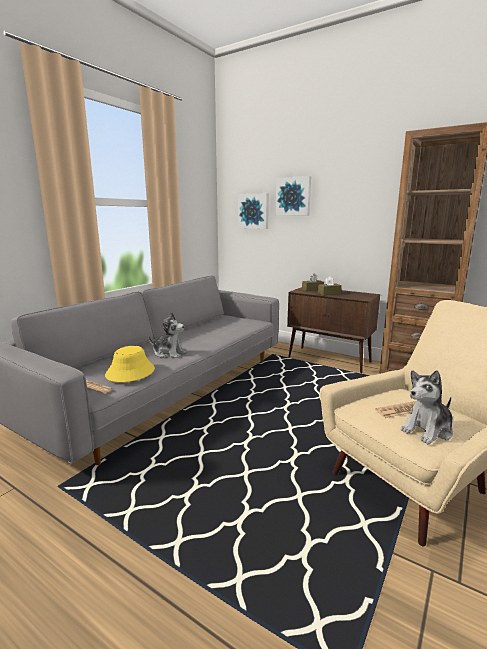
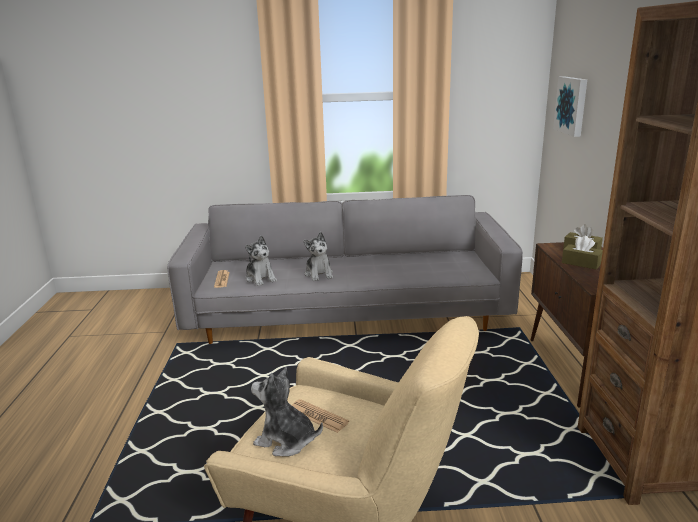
camera: 55 degrees right, 5 degrees up
(130, 372) = (260, 278): yellow hat -> plush toy
(293, 196) = (607, 89): picture -> none

